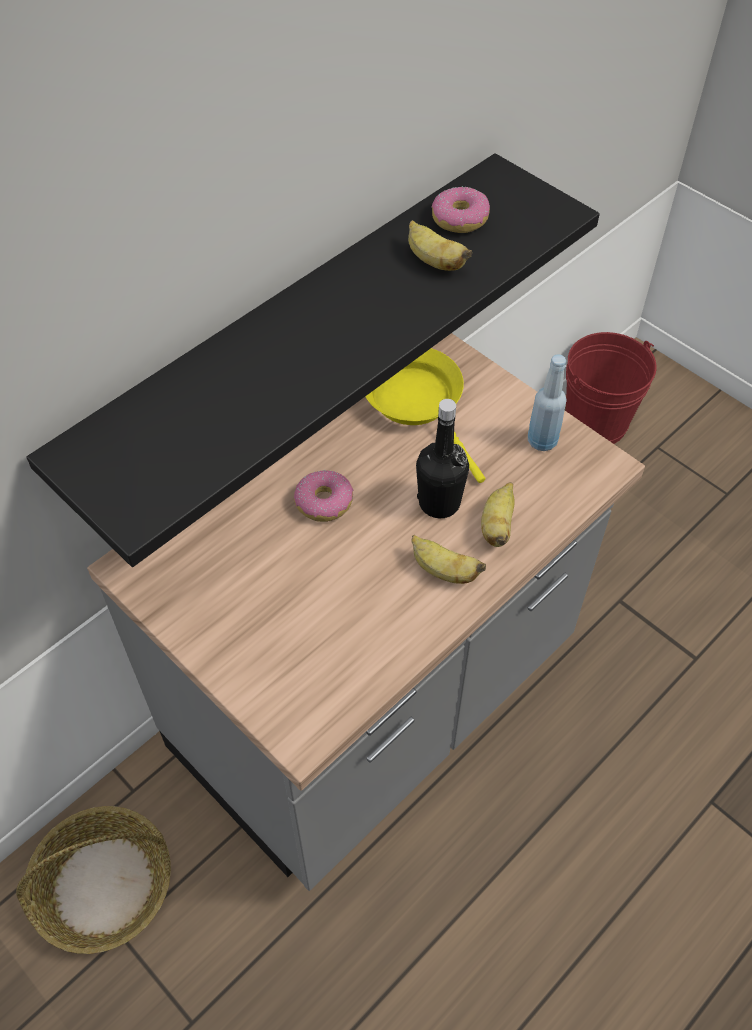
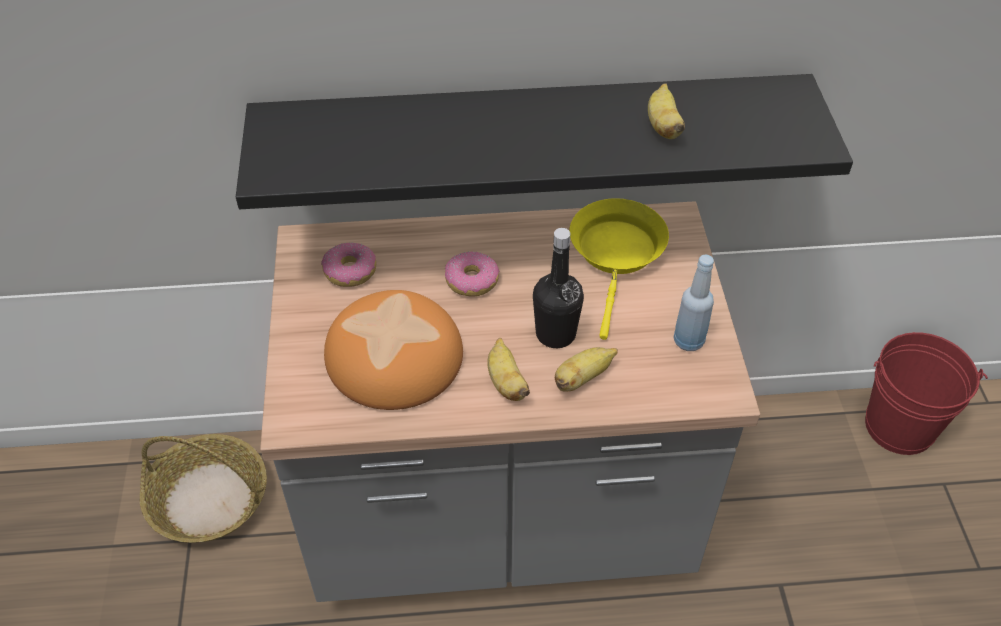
camera: 40 degrees right, 5 degrees down
(330, 614) = (395, 357): none -> bread
(460, 218) = (721, 106): donut -> donut (350, 271)

